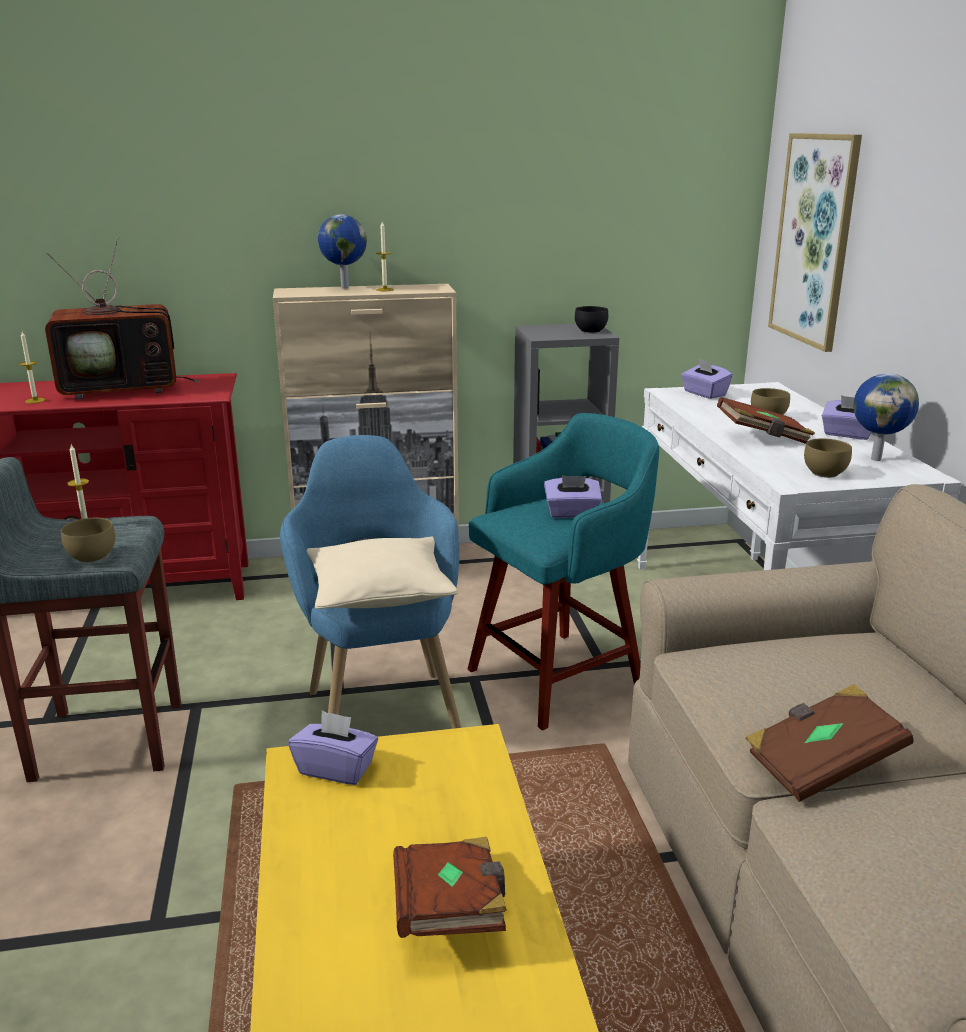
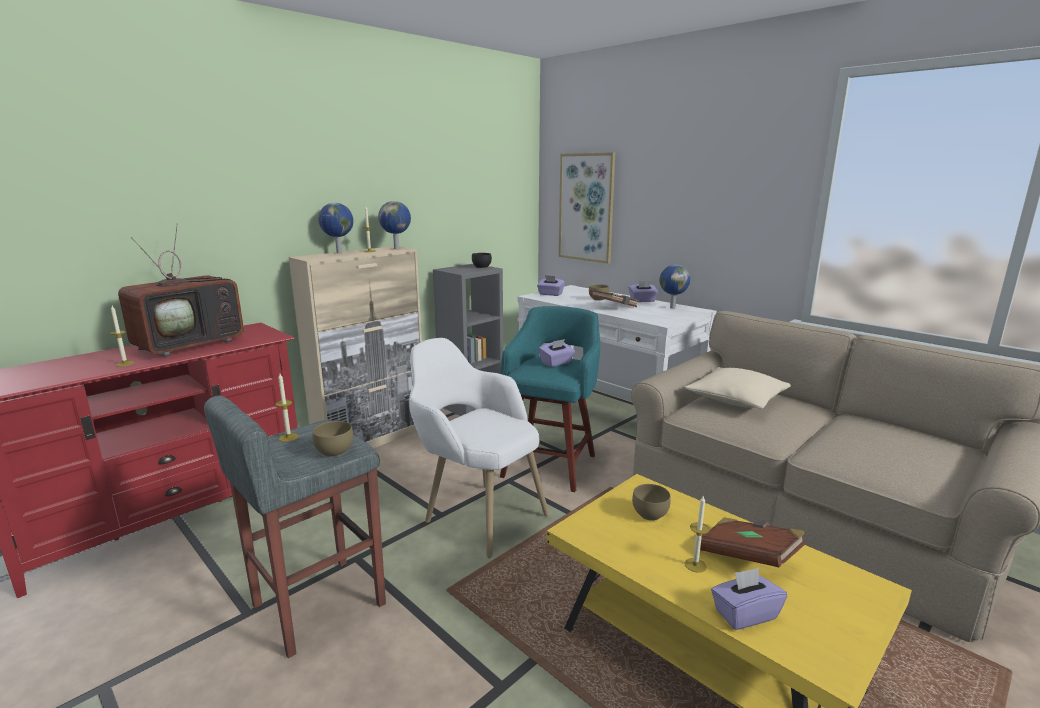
camera: 35 degrees left, 5 degrees down
(336, 768) = (599, 523): purple tissue box -> purple tissue box (744, 614)
(361, 881) = (695, 565): none -> candle
(380, 592) = (495, 431): beige pillow -> beige pillow (736, 399)
(380, 705) = (475, 513): blue armchair -> white armchair
(431, 289) = (397, 248): none -> globe
(821, 764) = (792, 436): brown book -> none
(825, 474) = (667, 317): brown bowl -> brown bowl (651, 515)

